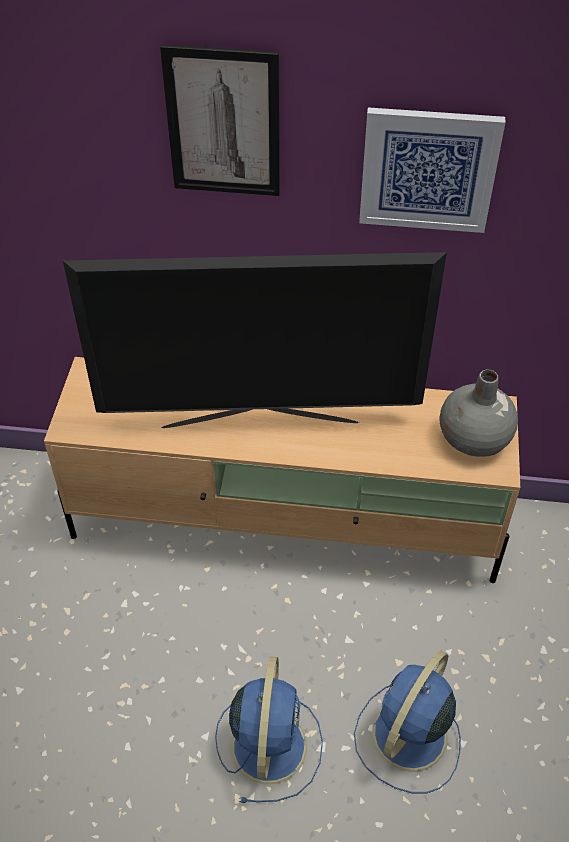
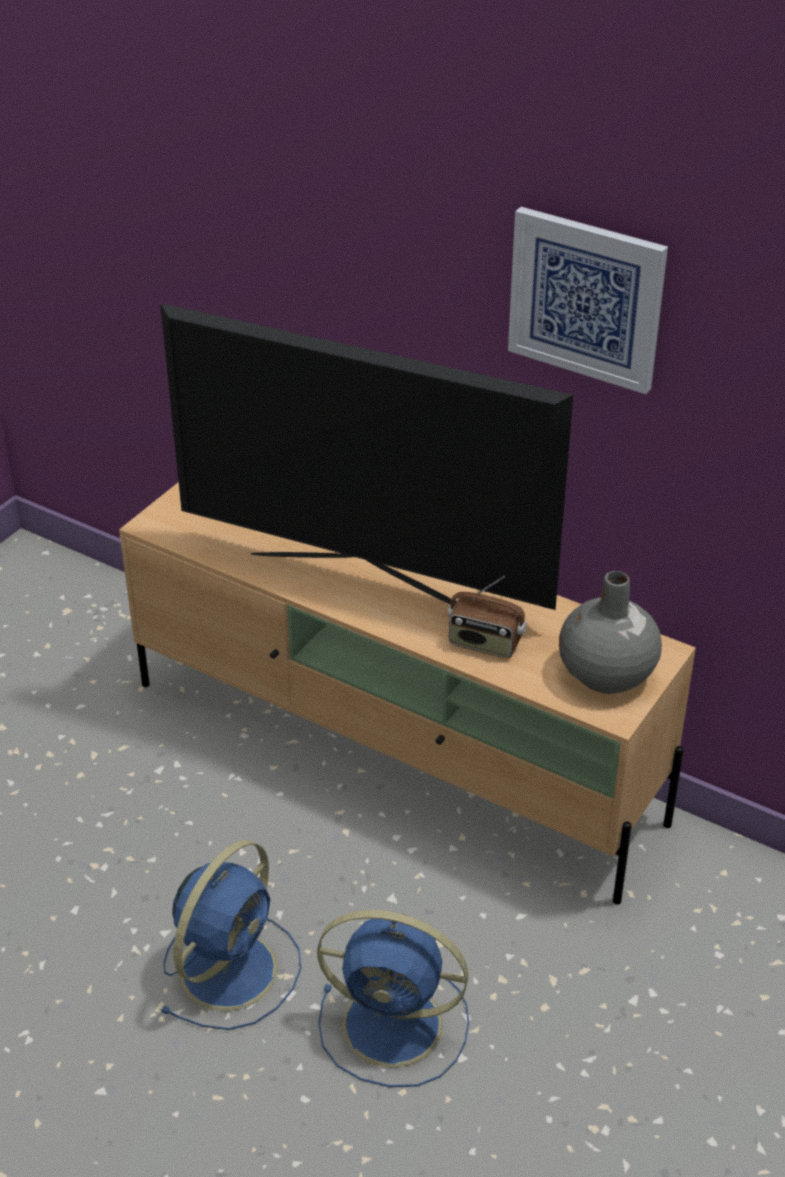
camera: 25 degrees right, 10 degrees down
(223, 123) = (374, 197): picture -> none
(378, 445) = (484, 644): none -> radio
(407, 737) = (397, 1025): blue fan -> blue fan turned 135 degrees counterclockwise

